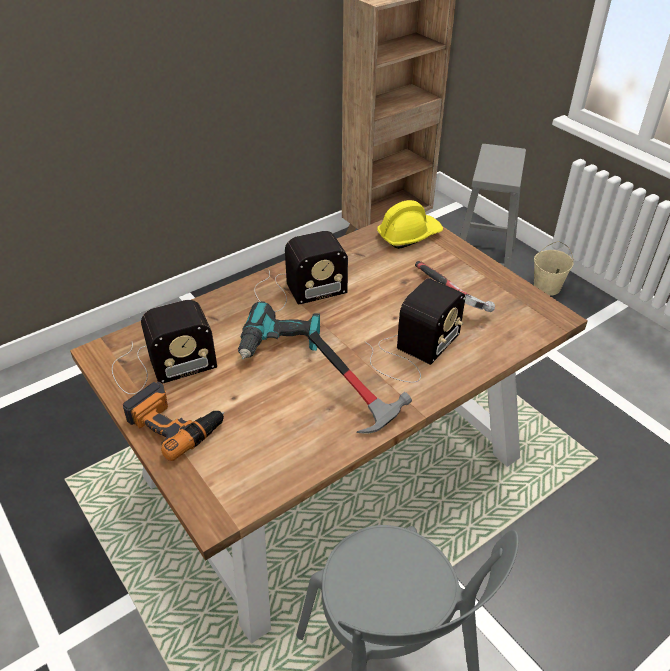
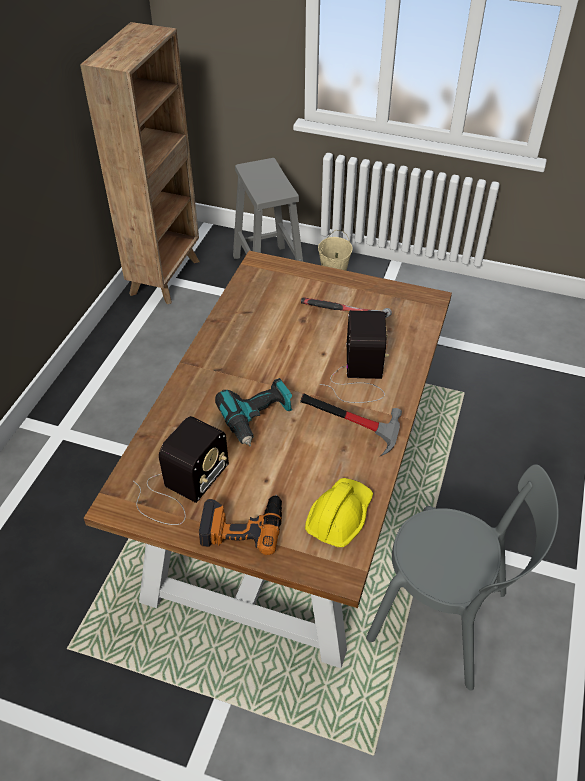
camera: 35 degrees left, 5 degrees up
(296, 290) = (226, 367): radio -> none
(409, 235) = (270, 278): yellow hard hat -> yellow hard hat (339, 516)

